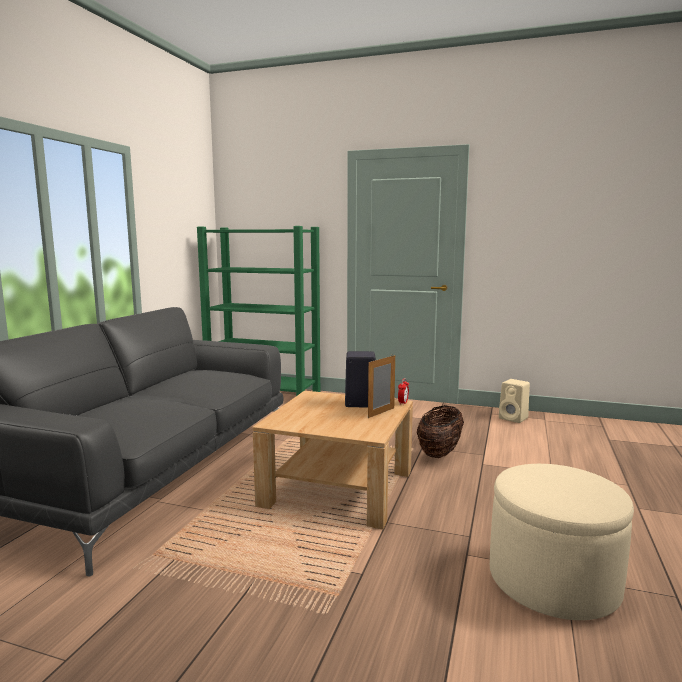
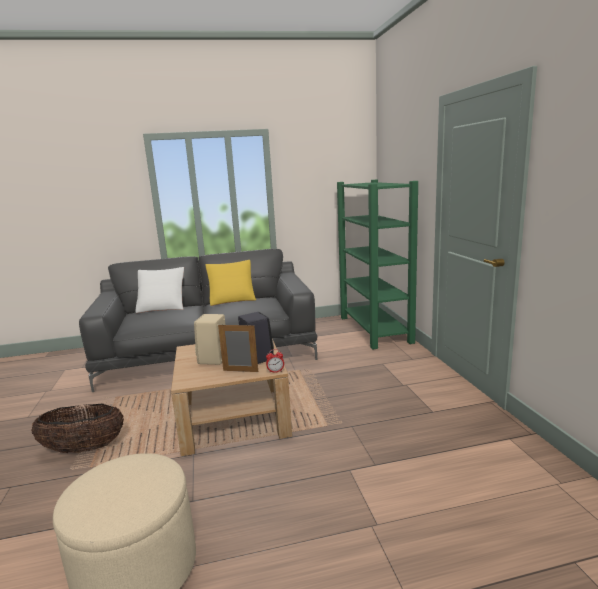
camera: 60 degrees right, 5 degrees up
(91, 408) = (162, 307): none -> white pillow
(165, 379) = (232, 299): none -> yellow pillow
(439, 452) = (349, 438): basket -> basket (83, 448)
(514, 418) = (520, 458): beige speaker -> beige speaker (213, 360)

